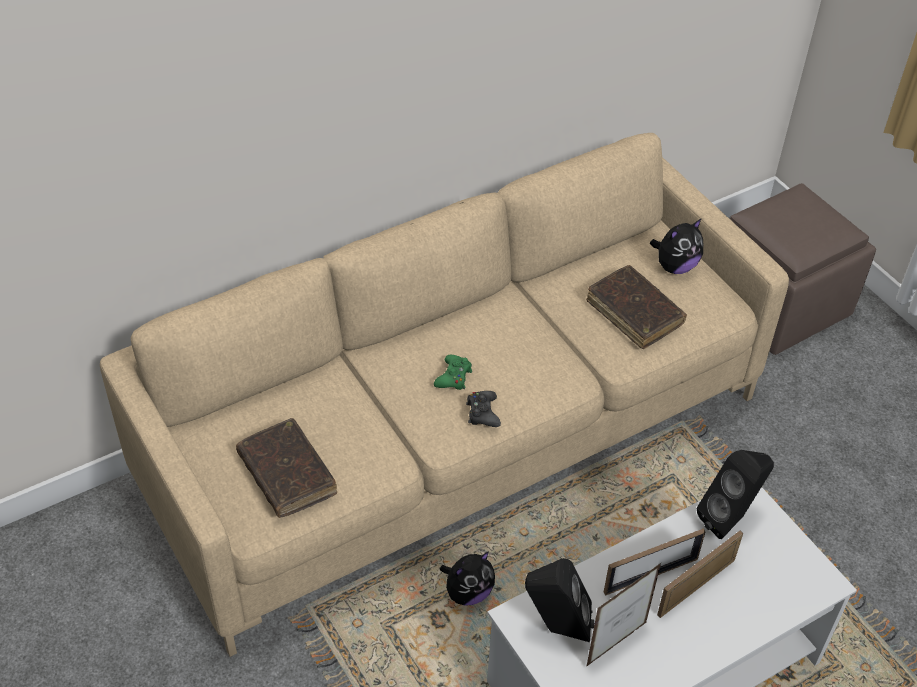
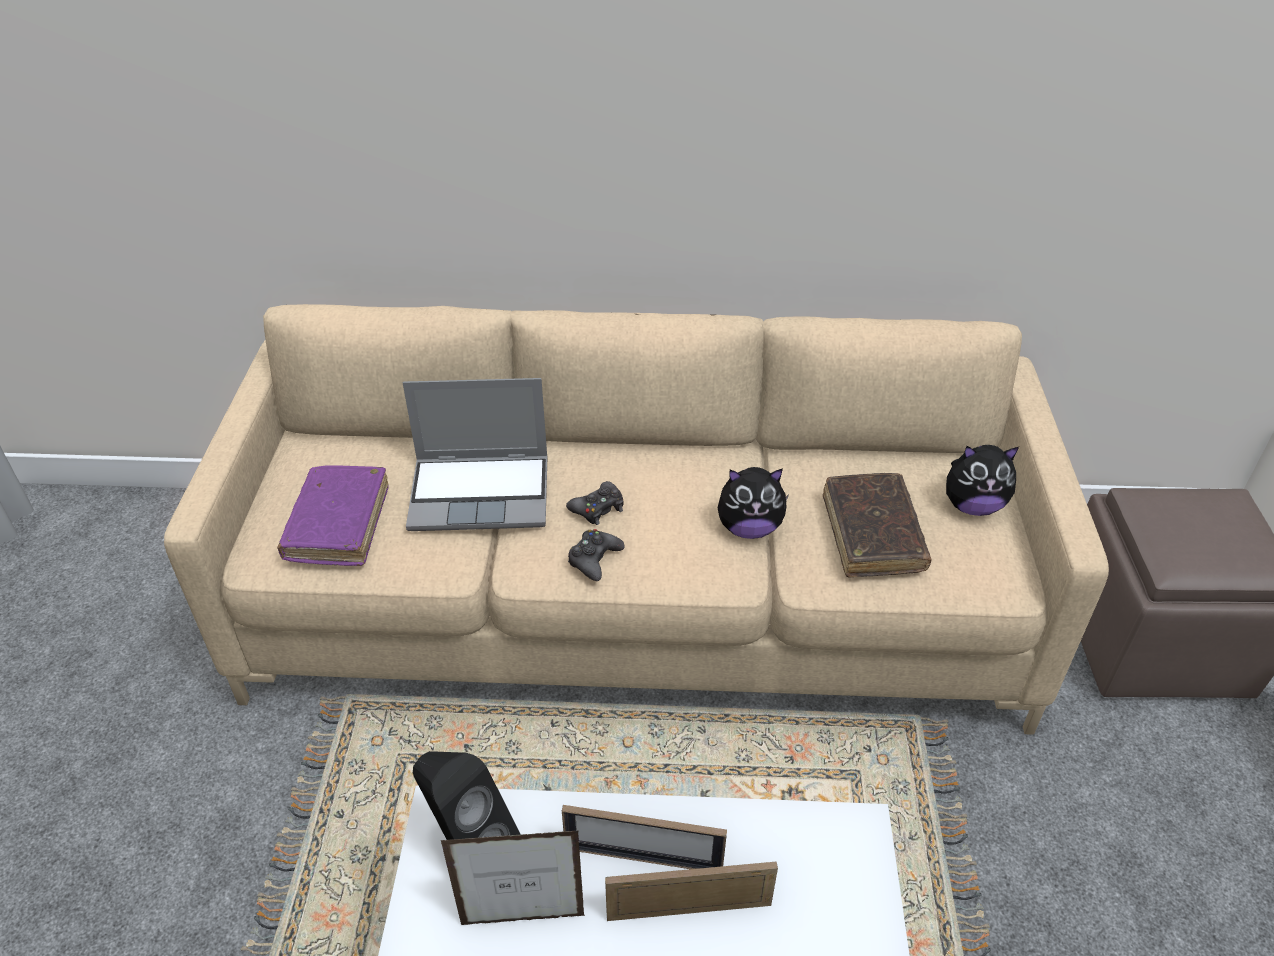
camera: 35 degrees right, 5 degrees down
(287, 475) = (338, 524): brown book -> purple book
(366, 404) = (482, 493): none -> laptop
(453, 377) = (598, 508): green game controller -> black game controller
(468, 592) = (513, 774): plush toy -> plush toy (749, 528)
(730, 519) = (810, 846): black speaker -> none

